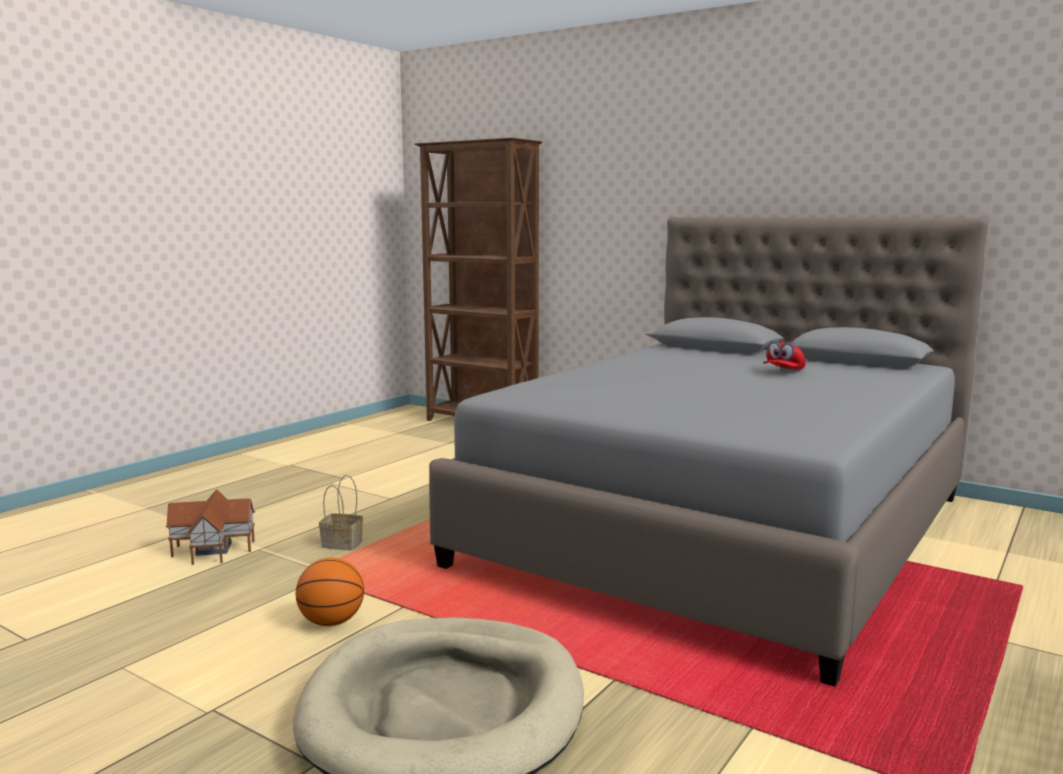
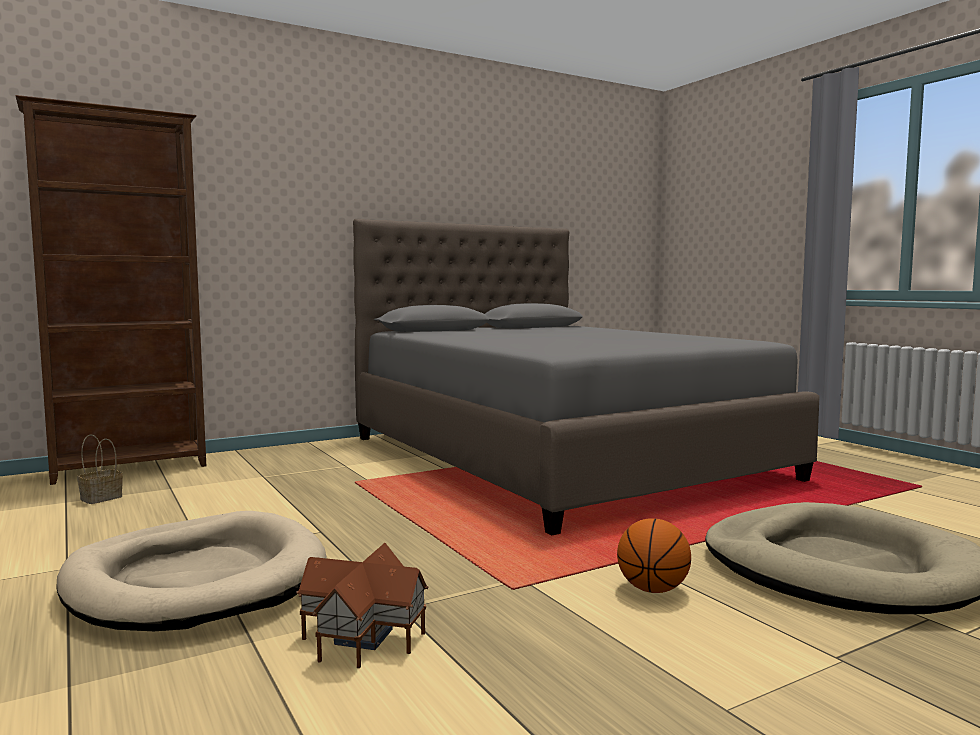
camera: 65 degrees left, 5 degrees down
(283, 493) = (196, 580): none -> beige dog bed
(343, 544) = (439, 565): basket -> basket (102, 498)
(783, 372) = (551, 331): red cap -> none

